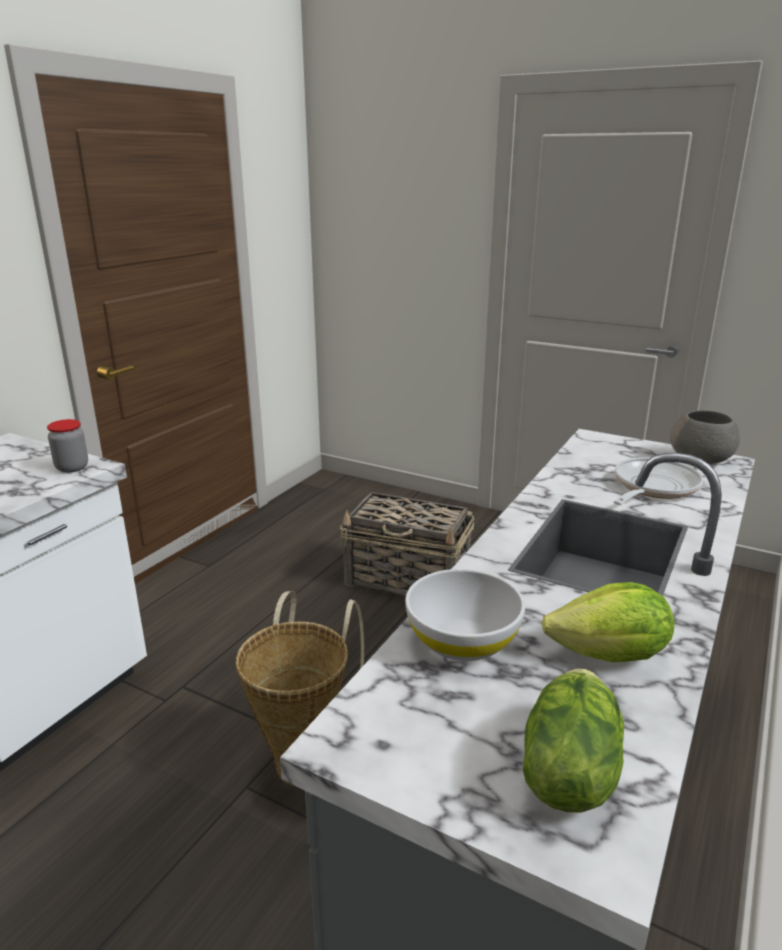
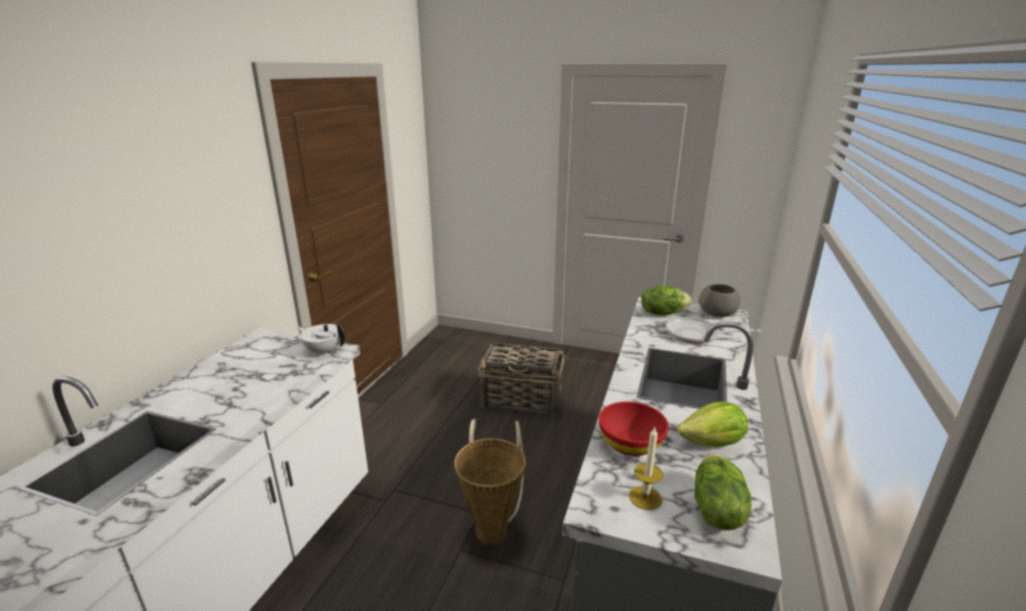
camera: 10 degrees left, 0 degrees up
(72, 467) = (324, 351): jar -> white teapot
(446, 733) = (645, 497): none -> candle
(463, 641) = (631, 444): white bowl -> red bowl
(608, 452) = (662, 313): none -> lettuce
(652, 487) = (697, 335): frying pan -> frying pan turned 105 degrees counterclockwise

